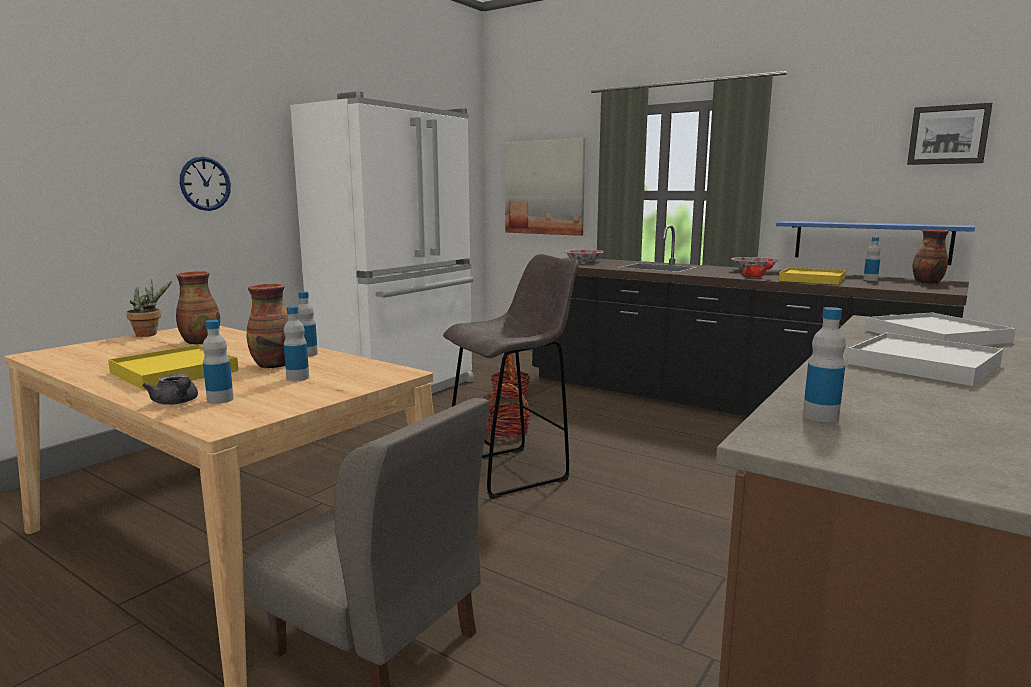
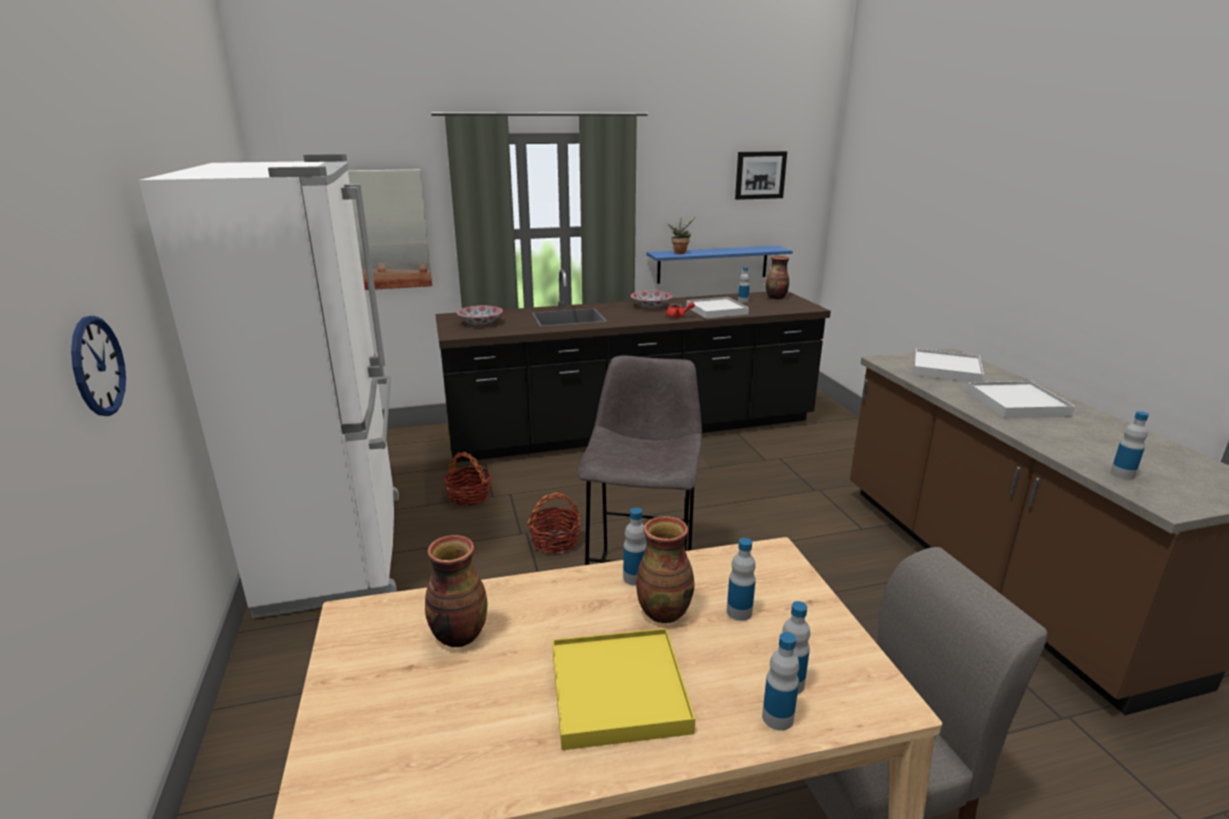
camera: 50 degrees left, 10 degrees up
(150, 334) = (333, 669): potted plant -> potted plant (680, 252)
(176, 402) = (777, 718): grey teapot -> bottle
(812, 279) = (716, 310): yellow tray -> white tray

